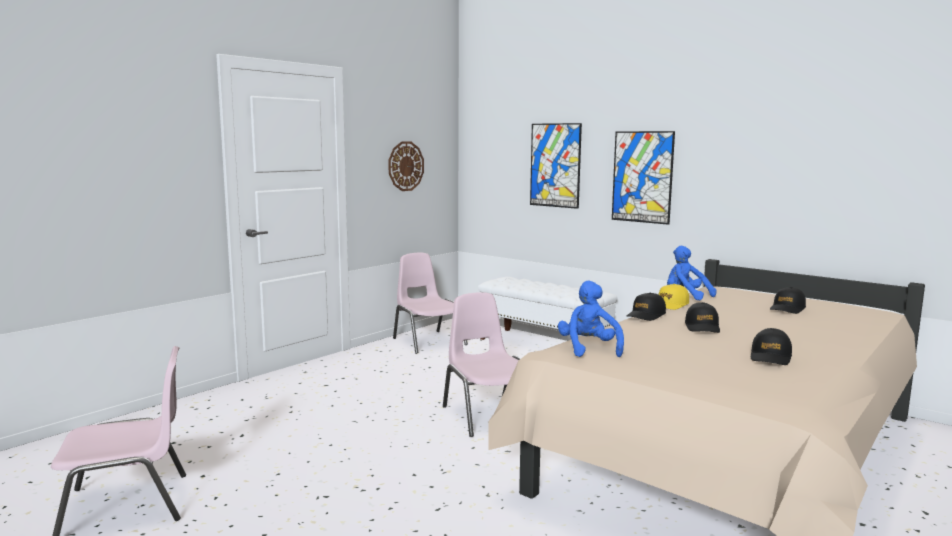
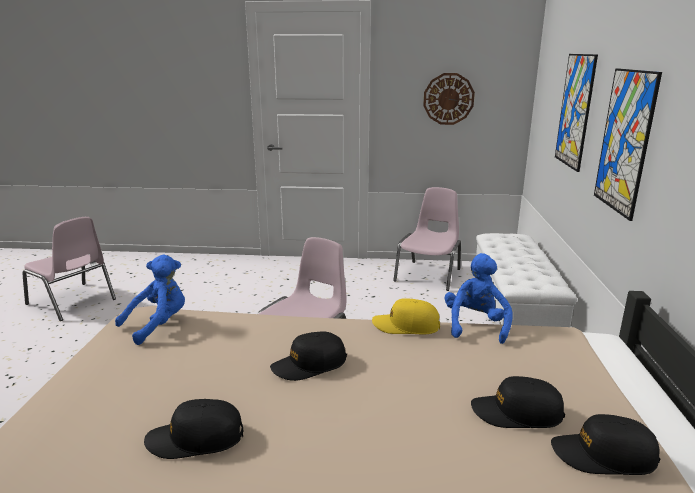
camera: 55 degrees right, 10 degrees up
(646, 315) = (331, 323): black cap -> black cap (603, 455)

